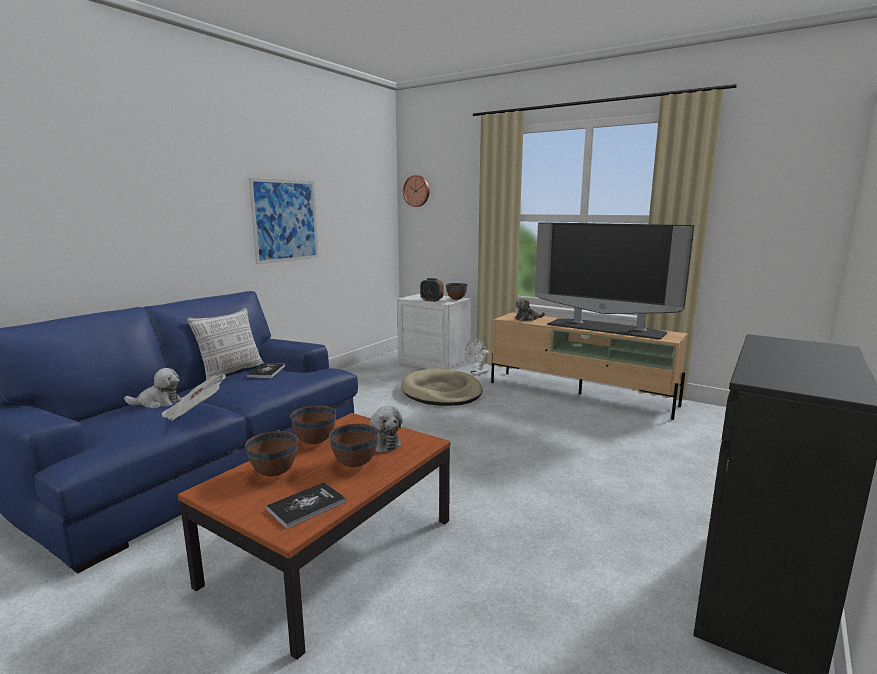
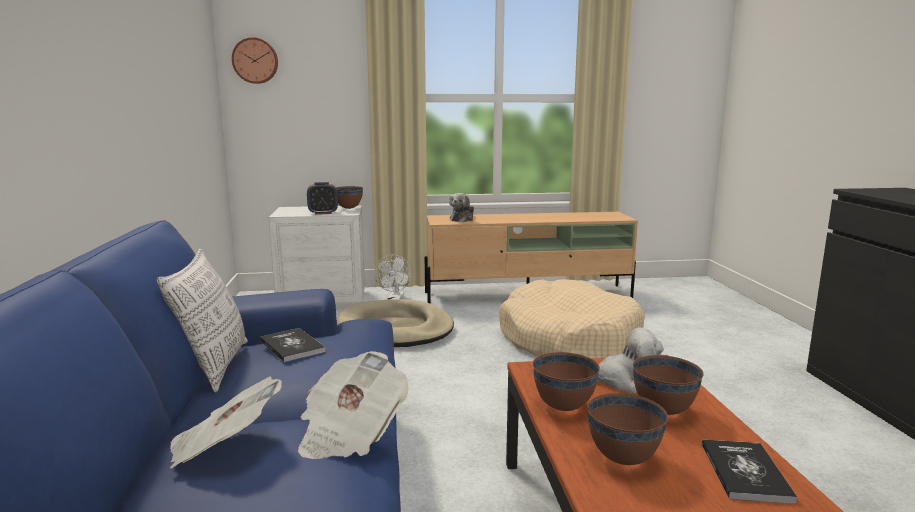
camera: 40 degrees left, 0 degrees up
(157, 403) = (225, 447): plush toy -> newspaper
(285, 220) = (139, 98): picture -> none
(542, 434) = (568, 341): none -> beige dog bed
(606, 328) = (553, 217): television -> none

